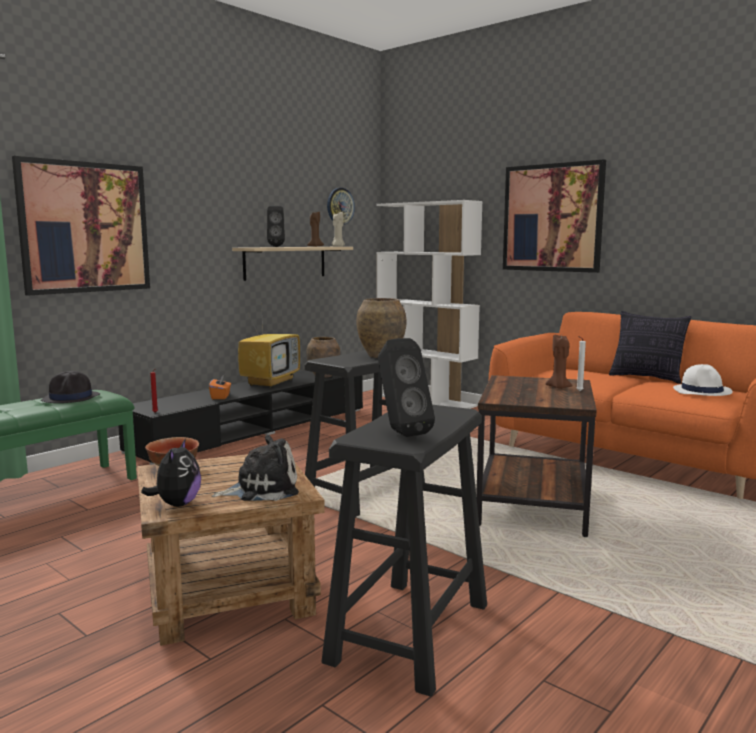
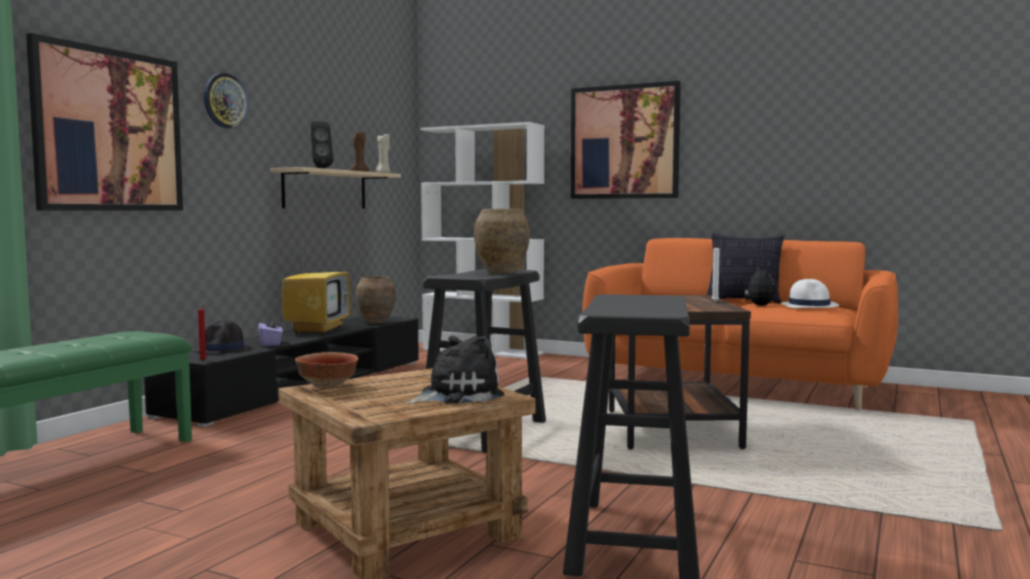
camera: 15 degrees left, 5 degrees down
(71, 398) = (110, 338): black hat -> black hat (223, 349)
(177, 504) = (375, 411): plush toy -> plush toy (758, 305)
(220, 397) = (271, 344): orange tissue box -> purple tissue box
(340, 206) = (379, 129): wall clock -> wall clock (225, 101)
(400, 433) = (638, 308): black speaker -> none
(558, 387) = (691, 300): brown candle -> none

